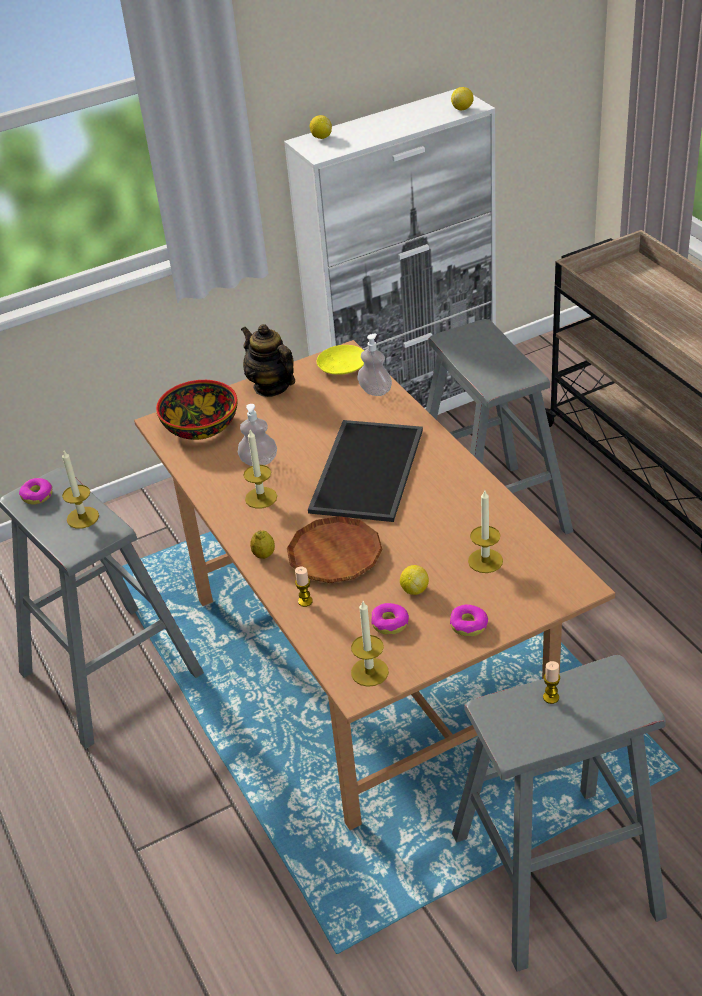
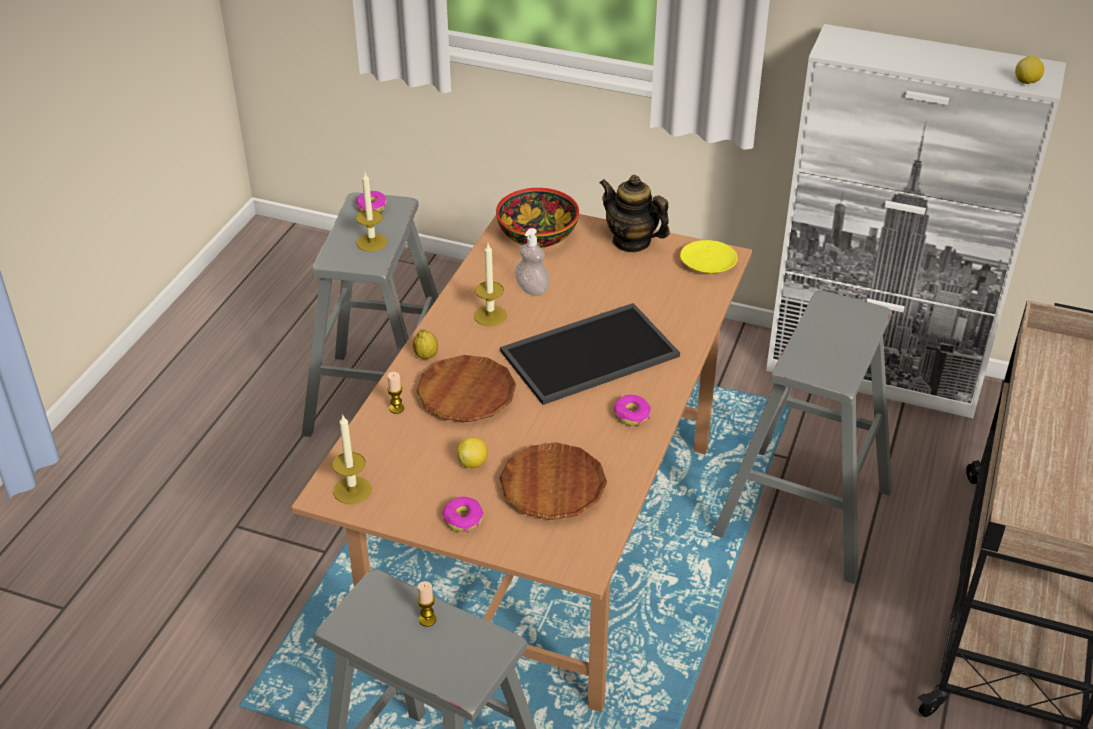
camera: 45 degrees right, 0 degrees up
(271, 386) = (631, 241): teapot -> teapot turned 60 degrees counterclockwise
(321, 137) = (857, 37): lemon -> none
(375, 391) = (698, 300): soap dispenser -> none
(390, 623) = (419, 471): donut -> donut (631, 415)
(485, 561) = (553, 487): candle -> brown plate

